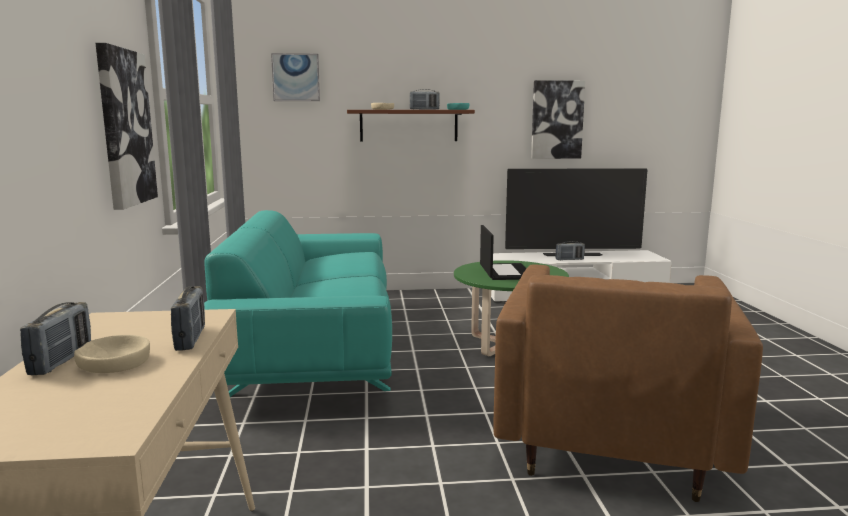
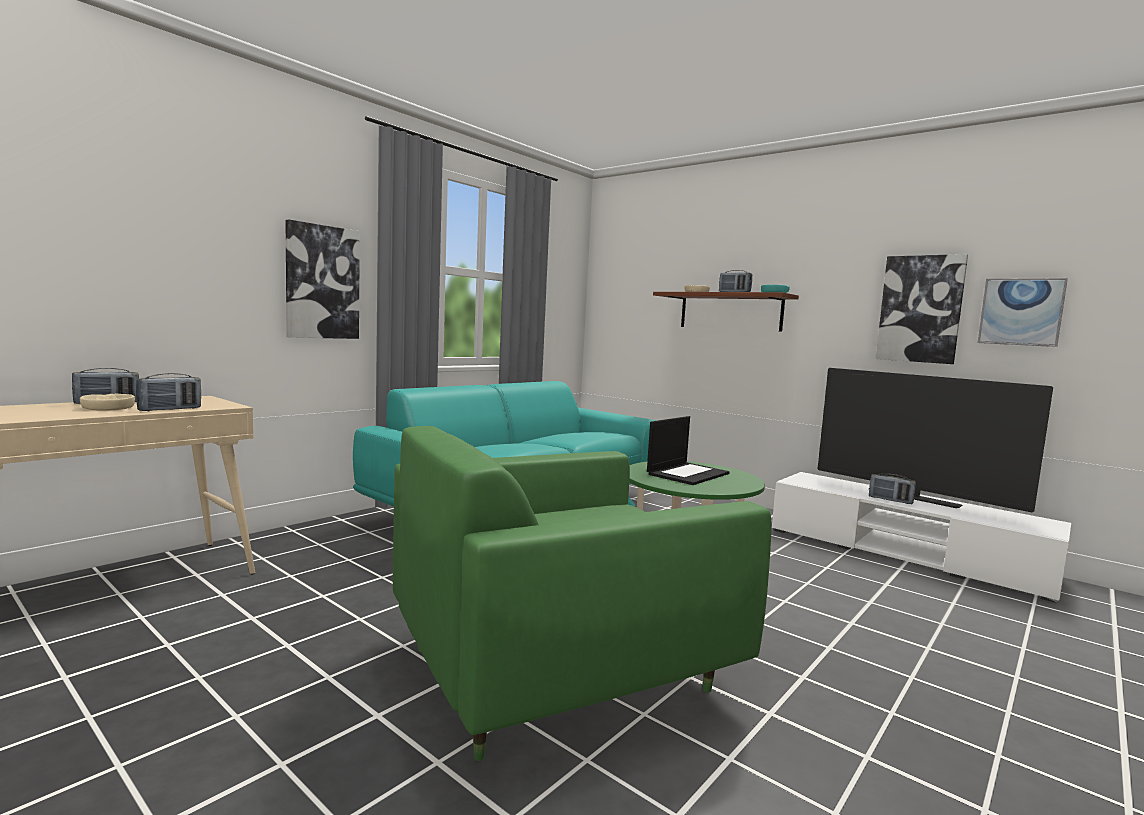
camera: 45 degrees right, 5 degrees down
(296, 77) = (632, 263): picture -> picture (1021, 312)
(610, 438) = (558, 670): brown armchair -> green armchair

